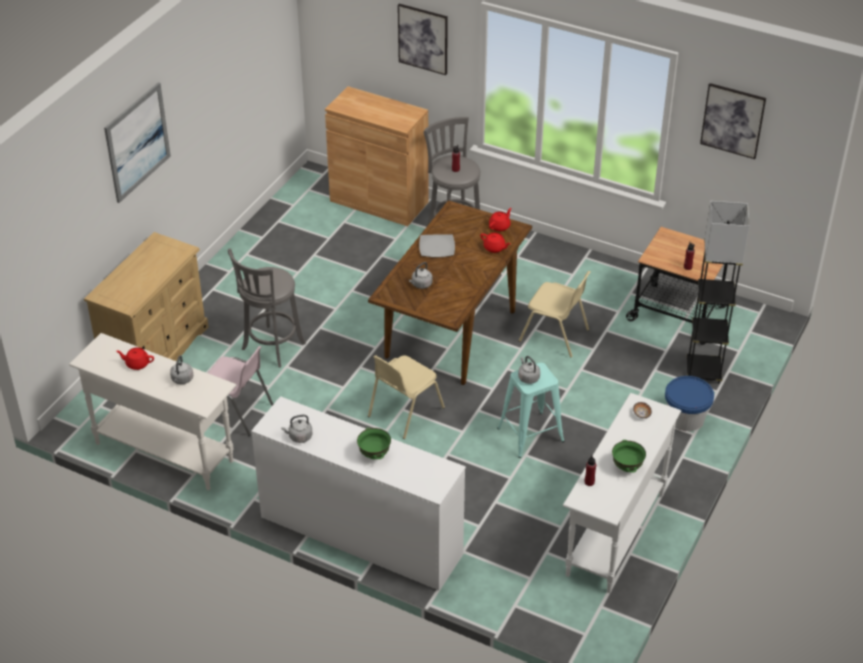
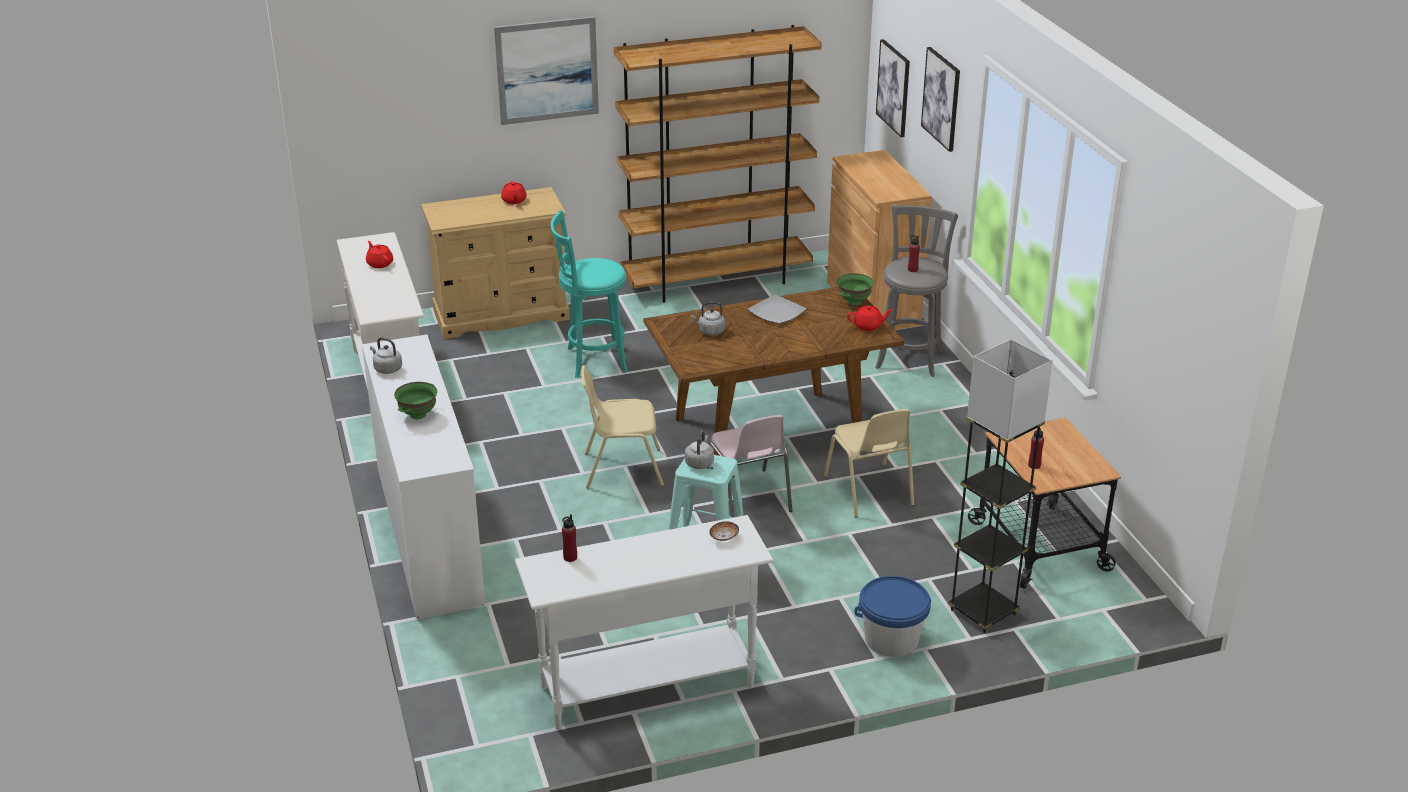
camera: 45 degrees right, 10 degrees down
(182, 380) = (390, 290): grey kettle -> none
(236, 412) = (488, 389): pink chair -> pink chair (748, 498)
(260, 239) = (717, 281): none -> brown bookcase
(271, 348) = (593, 360): grey stool -> turquoise stool
(494, 248) = (832, 339): red teapot -> red teapot (514, 201)
(626, 467) = (628, 569): green bowl -> green bowl (854, 302)
(733, 120) = (1162, 281): picture -> picture (894, 88)

